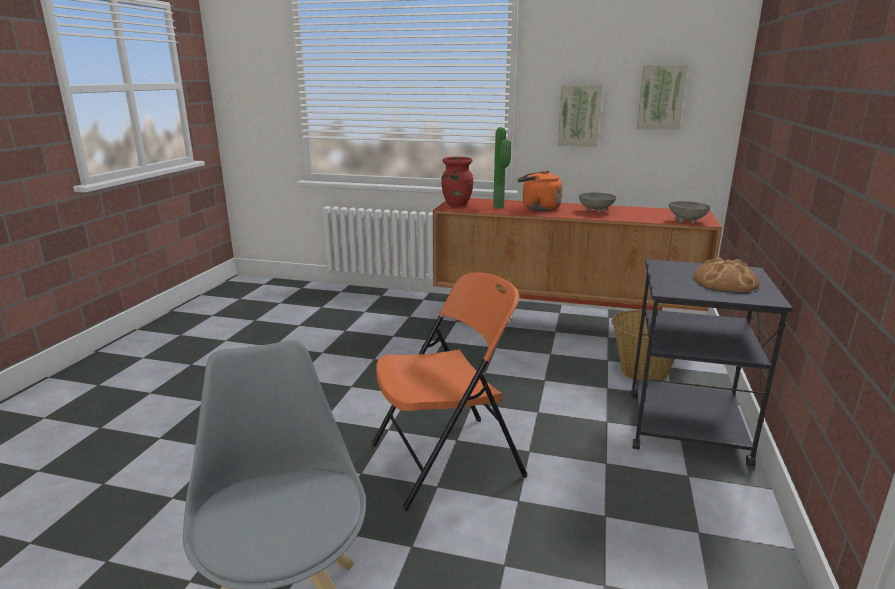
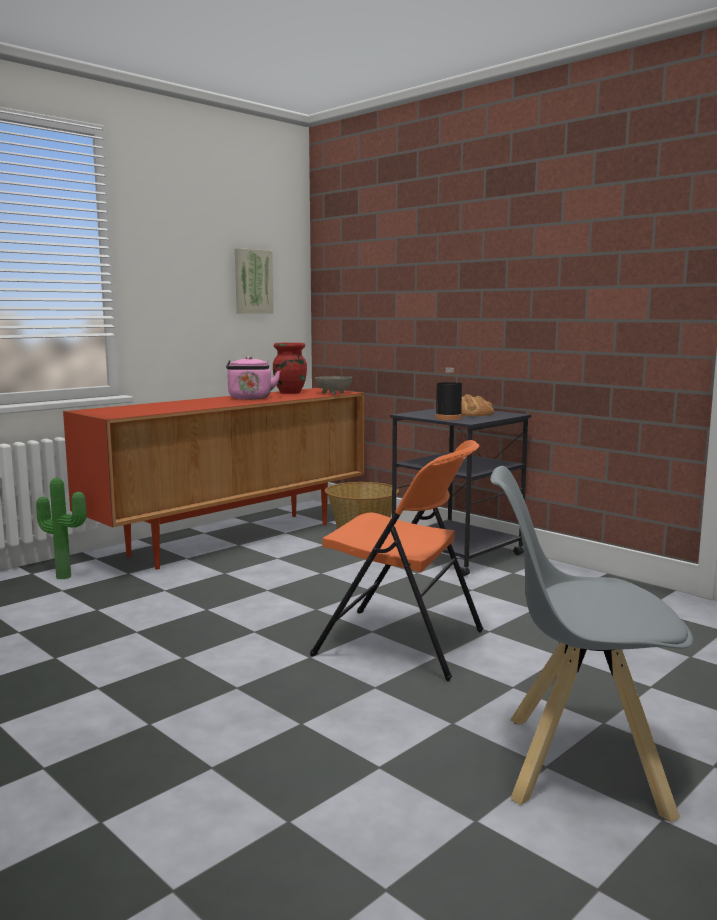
camera: 60 degrees left, 10 degrees down
(446, 460) = (399, 643): orange chair -> orange chair turned 105 degrees clockwise
(456, 204) = (108, 413): red vase -> red vase (289, 392)
(500, 207) = (160, 408): potted plant -> potted plant (65, 576)
(538, 208) = (197, 403): orange kettle -> none
(579, 115) = (184, 300): picture -> none
(595, 211) = (250, 398): grey bowl -> pink kettle
(671, 280) = (448, 418): none -> black bottle

